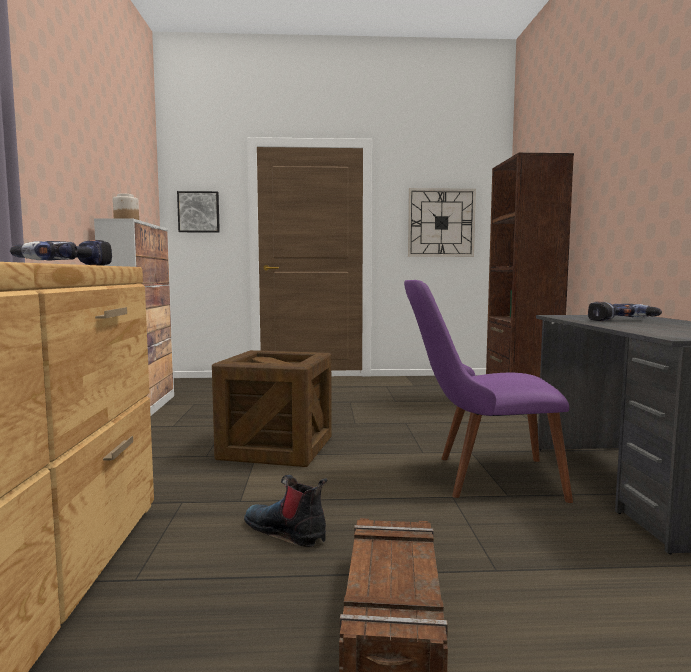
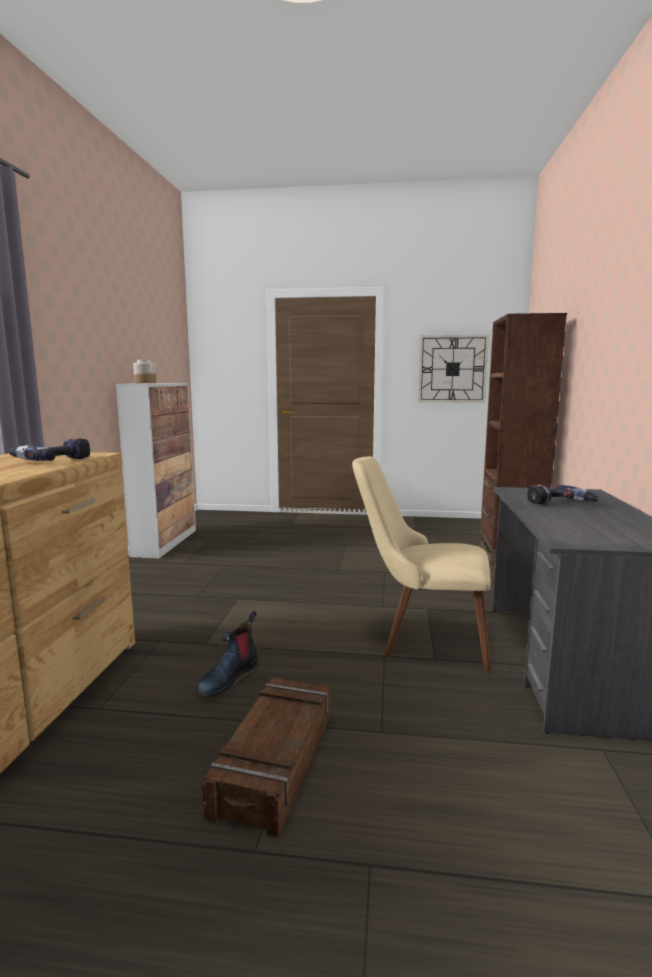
camera: 10 degrees right, 5 degrees up
(199, 212) = (223, 360): picture -> none
(276, 448) = (257, 592): crate -> none
(286, 532) = (229, 677): boot -> boot turned 105 degrees counterclockwise
(480, 477) = (421, 637): purple chair -> beige chair

